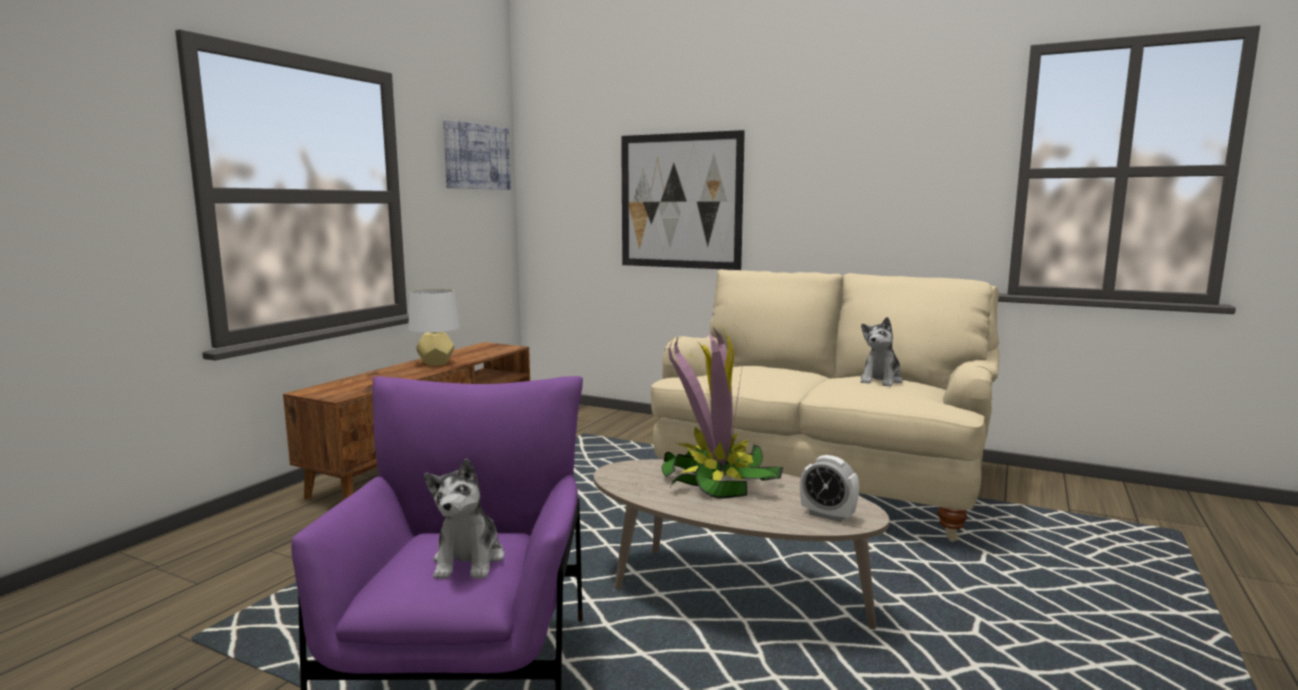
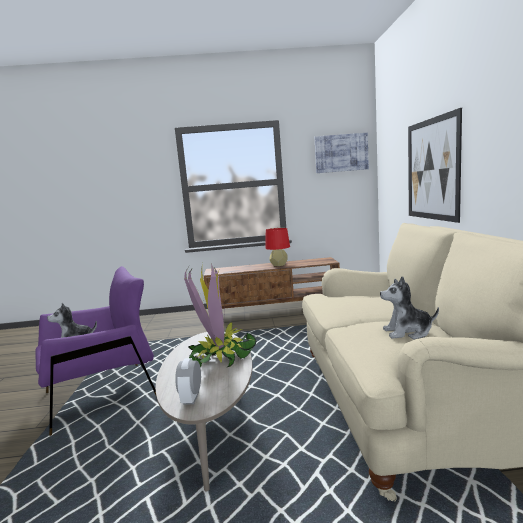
camera: 60 degrees right, 0 degrees up
(436, 363) = (279, 265): white table lamp -> red table lamp

